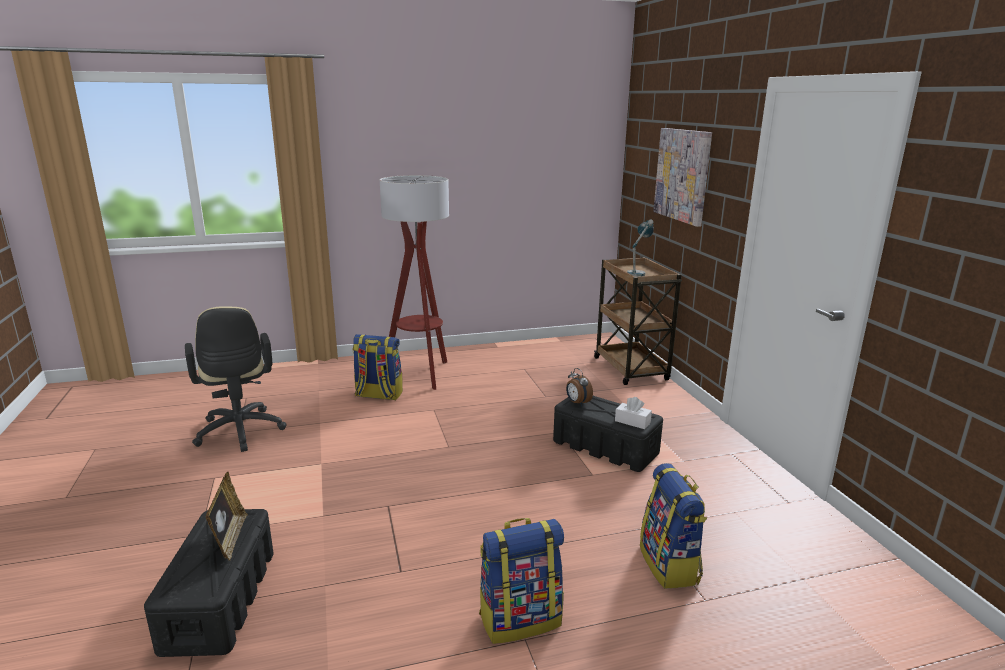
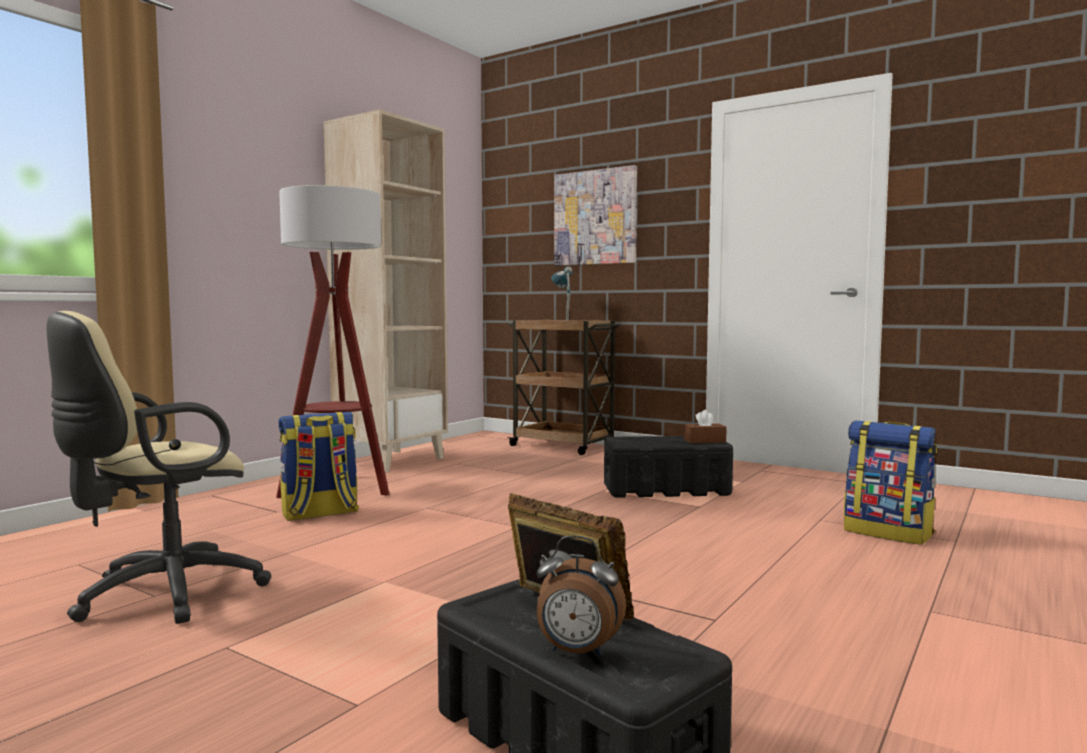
camera: 40 degrees left, 15 degrees down
(240, 433) = (161, 596): beige office chair -> beige office chair turned 105 degrees clockwise
(492, 353) = (391, 461): none -> beige bookcase
(520, 619) = (892, 601): backpack -> none
(577, 403) = (629, 441): alarm clock -> alarm clock (577, 652)
(632, 422) = (705, 441): white tissue box -> brown tissue box

